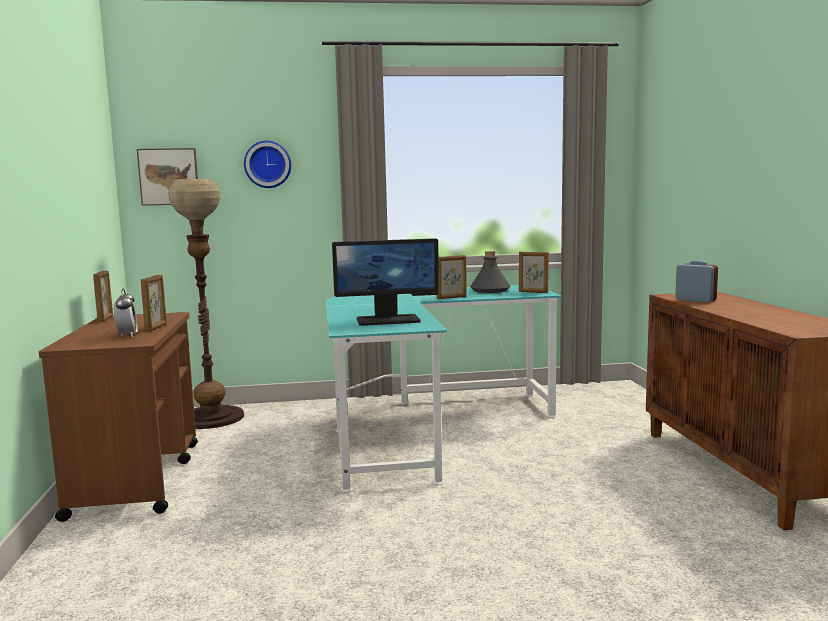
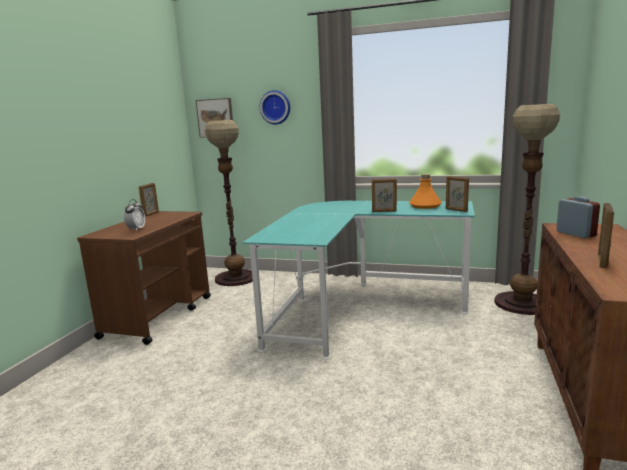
camera: 25 degrees right, 5 degrees up
(156, 328) = (161, 224): picture frame -> picture frame (602, 261)
(388, 320) = (303, 230): monitor -> none
(490, 290) = (425, 206): grey bottle -> orange bottle
(602, 400) = (522, 303): none -> floor lamp

